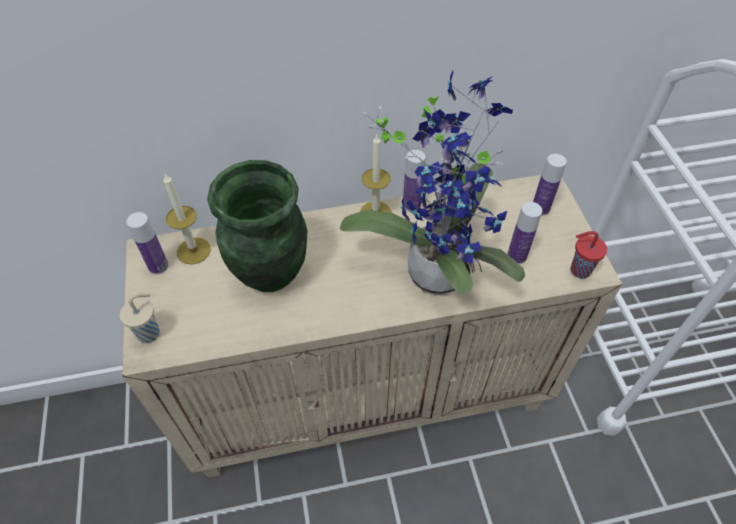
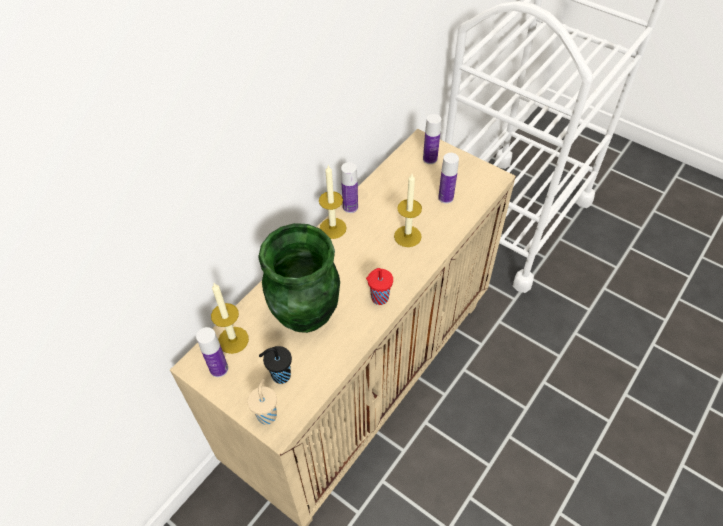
camera: 40 degrees left, 0 degrees up
(194, 308) = (280, 375): none -> black cup
(437, 267) = (407, 236): potted plant -> candle
(578, 270) = (486, 183): red cup -> red cup (378, 298)

